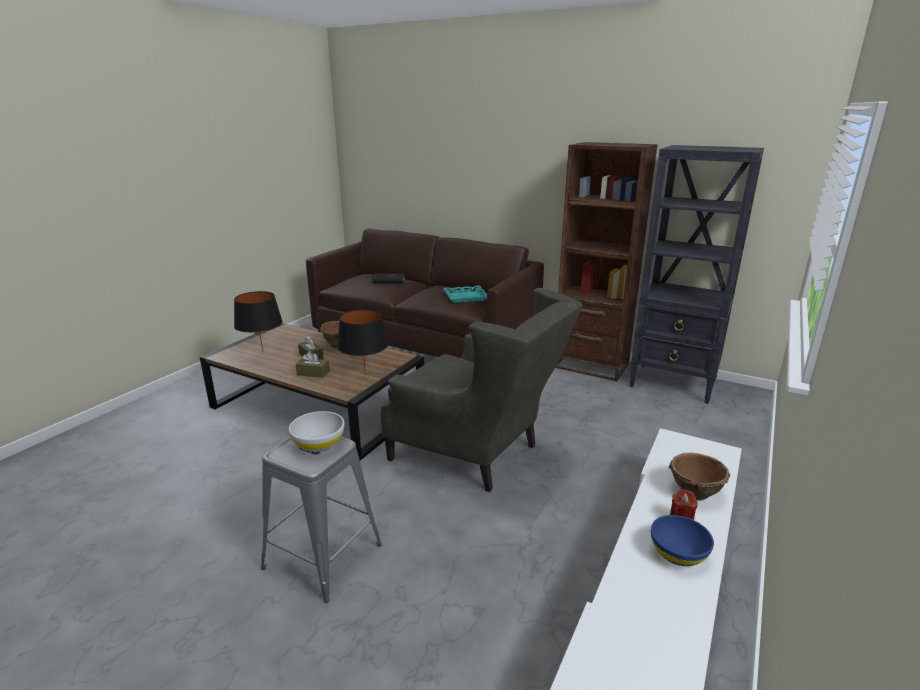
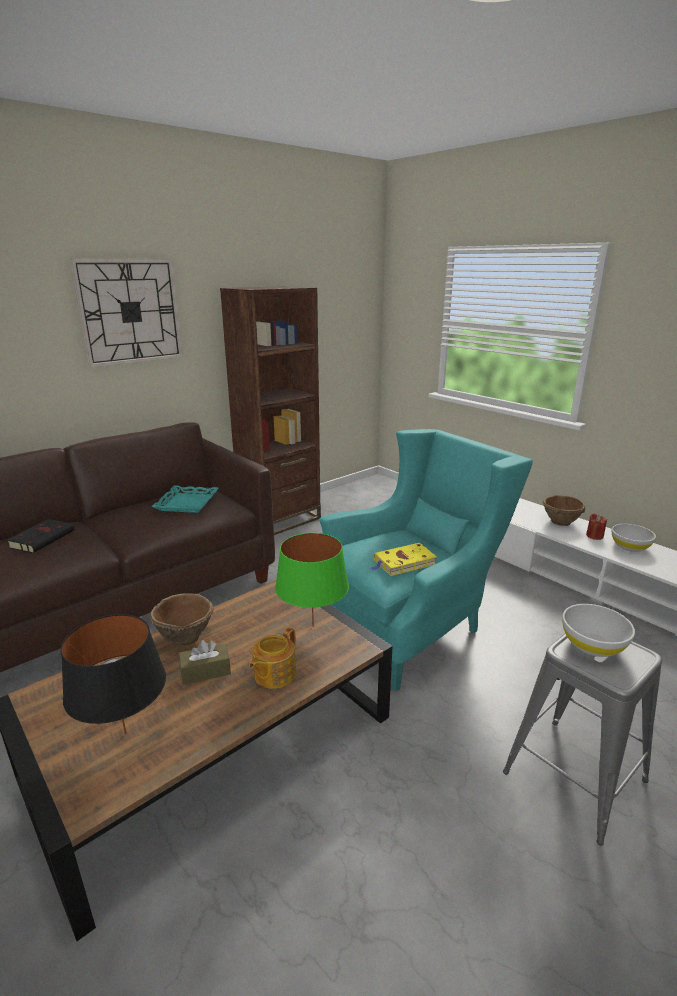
camera: 70 degrees left, 0 degrees up
(313, 373) = (273, 674): brown tissue box -> teapot
(365, 375) = (313, 626): black table lamp -> green table lamp
(441, 380) = (403, 563): none -> yellow book
(477, 454) = (409, 623): grey armchair -> turquoise armchair
(513, 155) = (130, 312): none -> wall clock
(674, 383) = (343, 498): black bookcase -> none
(678, 554) = (630, 547): blue bowl -> white bowl

